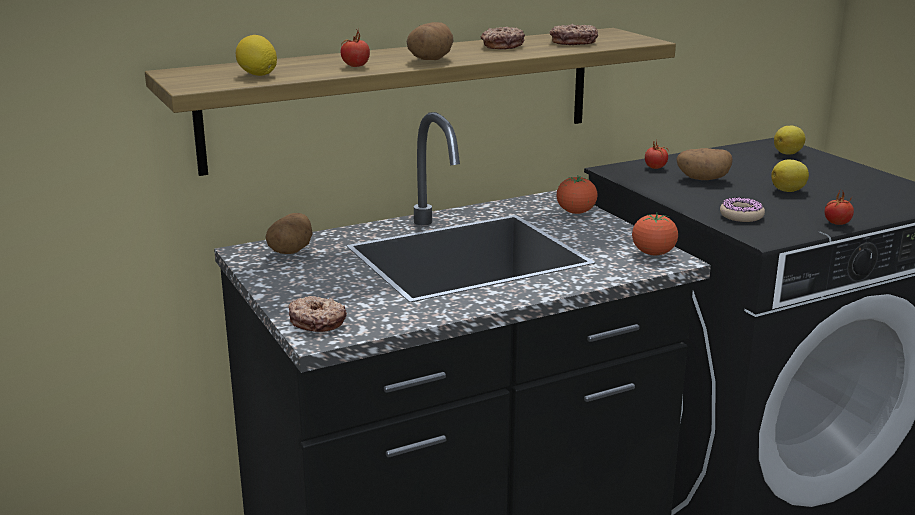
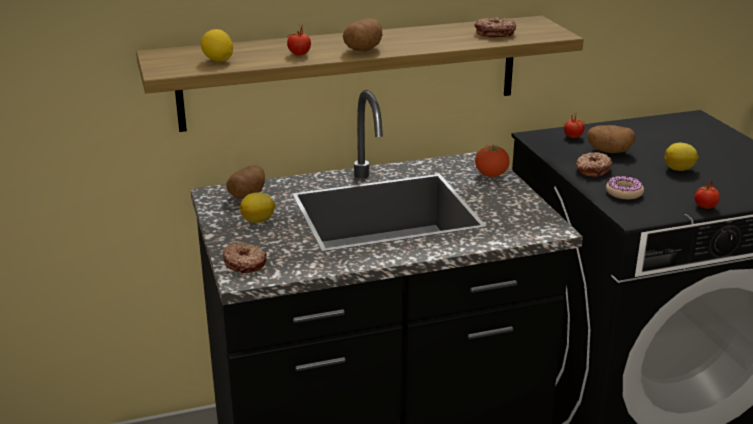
camera: 10 degrees right, 5 degrees up
(501, 46) = (431, 35): donut -> donut (592, 170)
(653, 254) = (538, 221): tomato -> none
(788, 153) = (699, 129): lemon -> lemon (259, 220)

